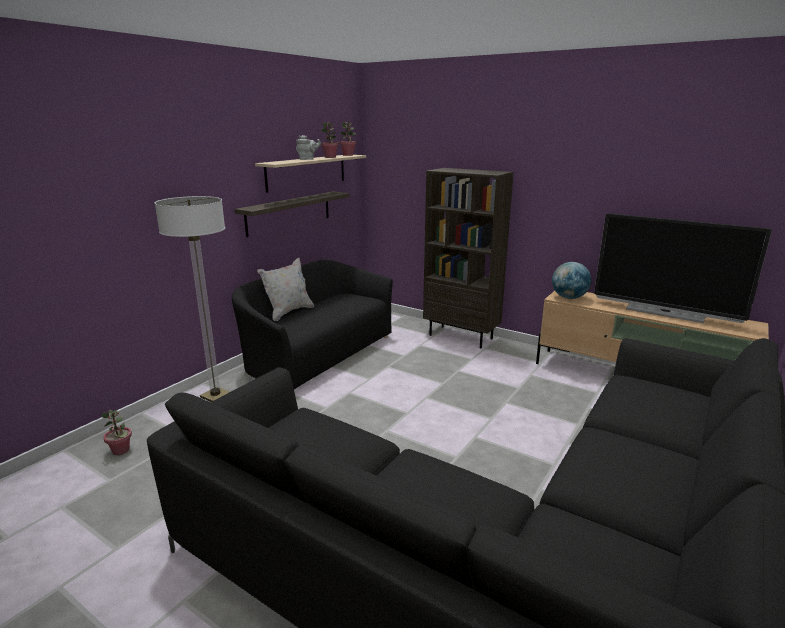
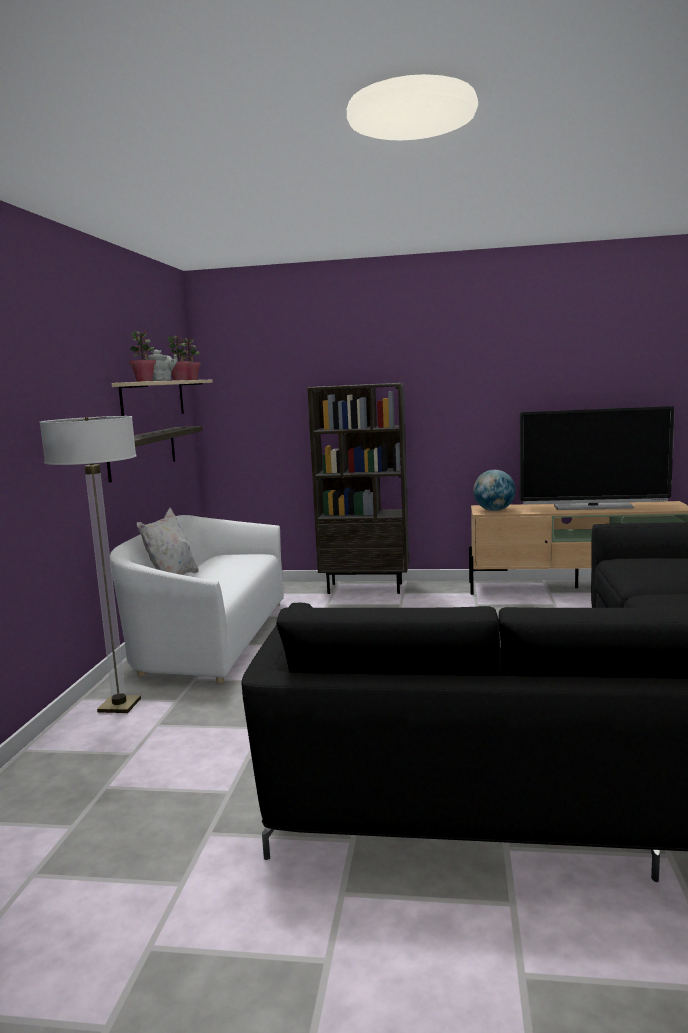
camera: 25 degrees left, 10 degrees down
(121, 450) = (47, 794): potted plant -> potted plant (144, 381)
(316, 354) = (209, 638): black sofa -> white sofa

